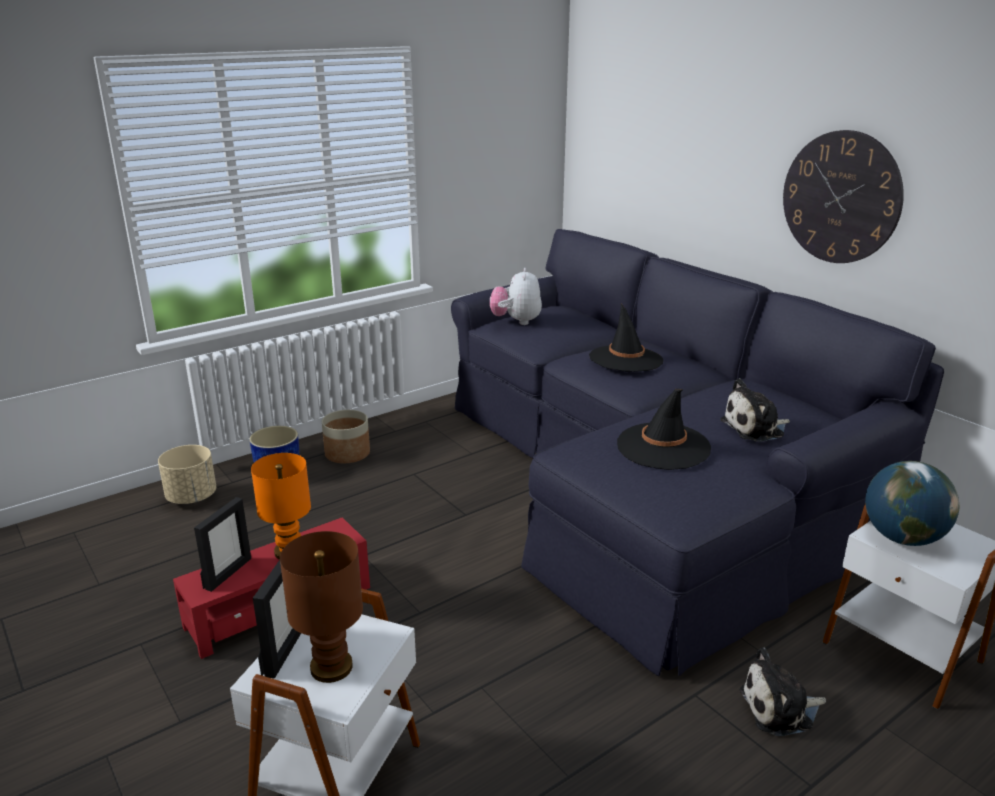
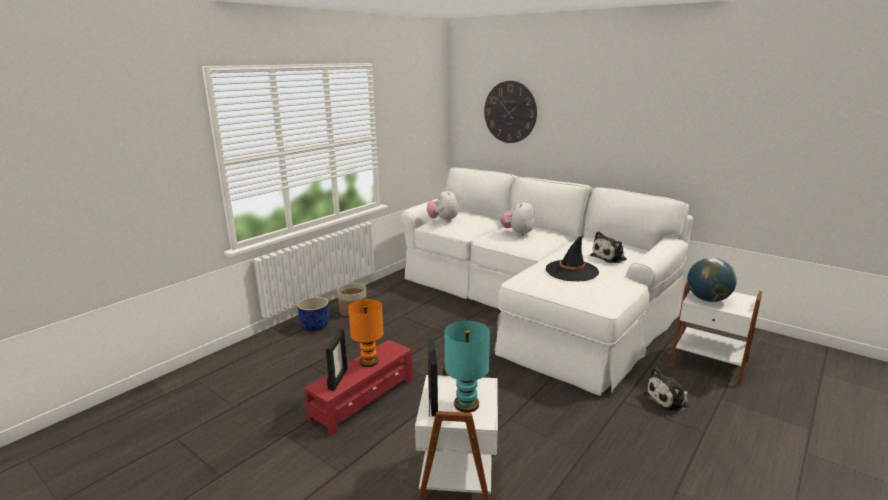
camera: 15 degrees left, 5 degrees down
(192, 497) = (266, 348): beige planter -> none
(332, 667) = (467, 404): brown table lamp -> turquoise table lamp
(626, 359) = (518, 233): black hat -> plush toy
(644, 483) = (534, 303): black sofa -> white sofa
(841, 197) = (625, 134): wall clock -> wall clock (510, 112)

